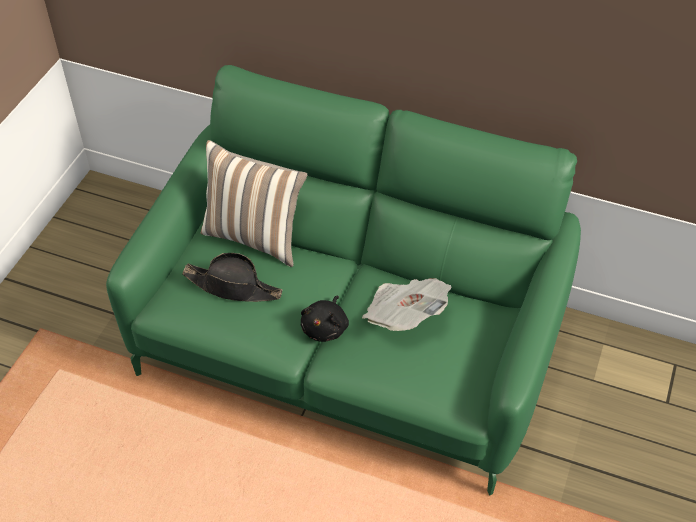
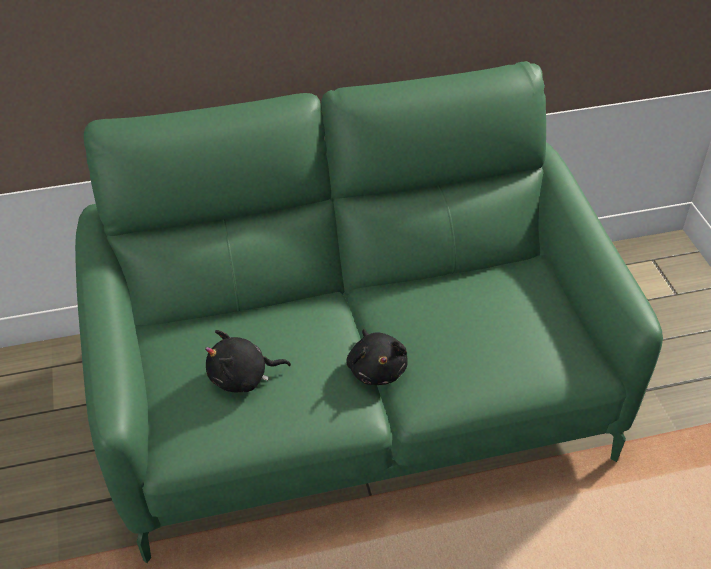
camera: 35 degrees left, 5 degrees down
(233, 287) = (242, 378): black hat -> black plush toy
(255, 237) = (217, 316): pillow -> none
(404, 316) = (448, 314): newspaper -> none

